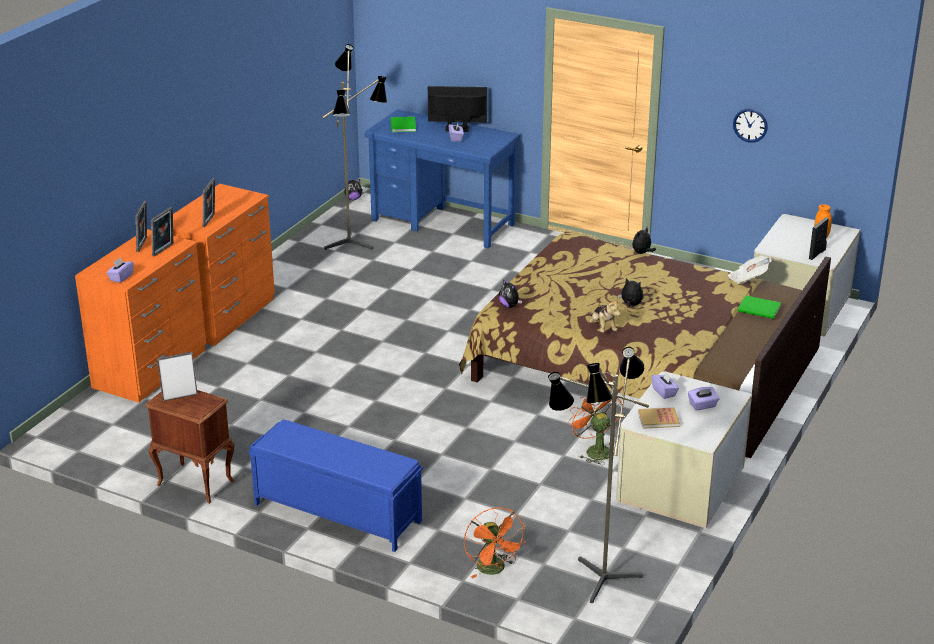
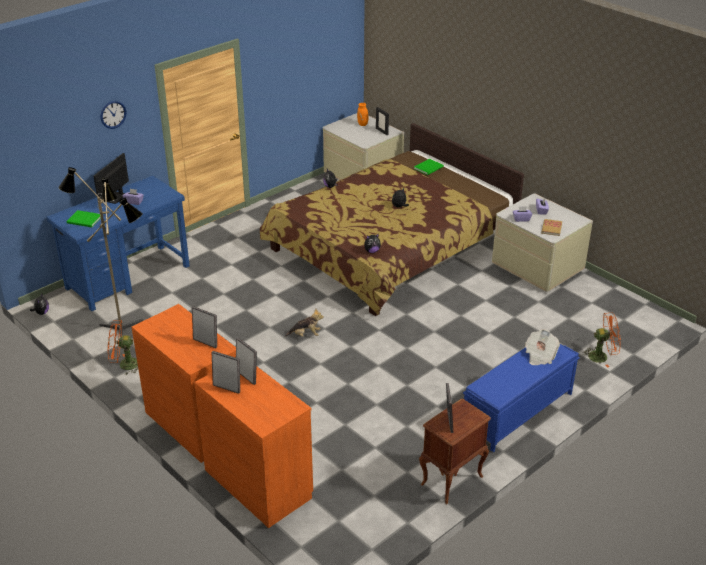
camera: 70 degrees left, 5 degrees up
(121, 277) = (285, 409): purple tissue box -> none
(594, 450) = (485, 287): orange fan -> orange fan (124, 365)
(595, 578) = (619, 320): floor lamp -> none
(602, 328) = (423, 223): plush toy -> plush toy (305, 335)
(748, 279) = (389, 161): newspaper -> newspaper (540, 355)
(750, 125) = (298, 79): wall clock -> wall clock (113, 114)

